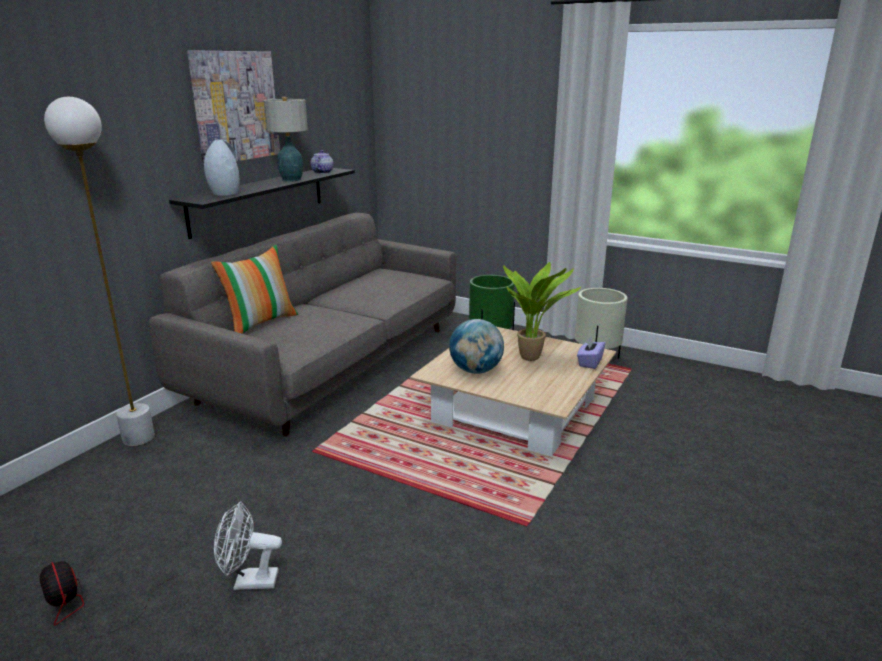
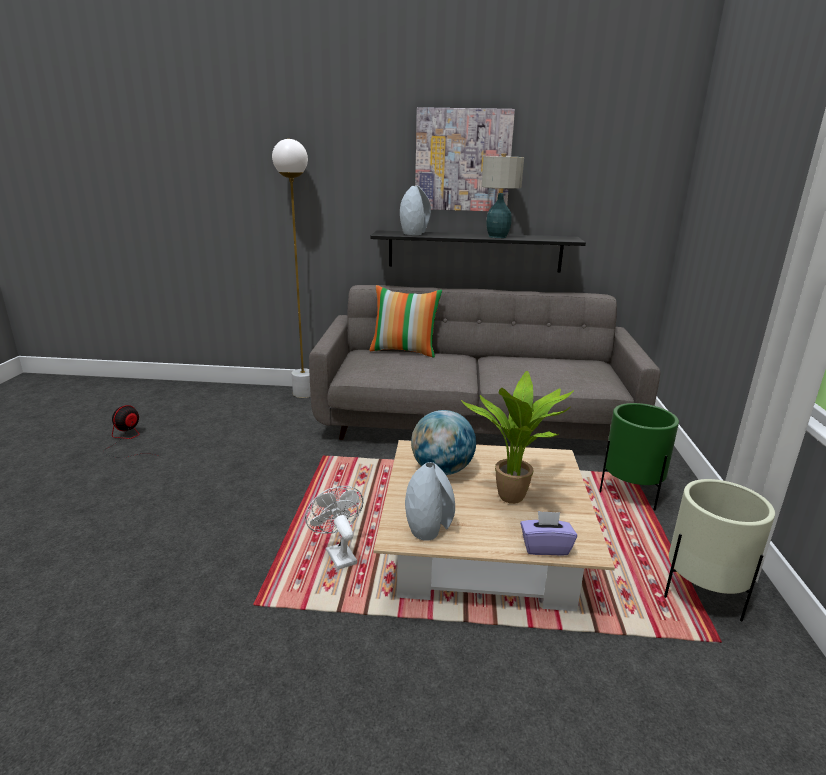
camera: 65 degrees right, 0 degrees up
(248, 582) = (154, 481): white fan -> white fan (338, 553)
(322, 172) = (548, 238): teapot -> none
(552, 392) = (429, 529): none -> grey vase

